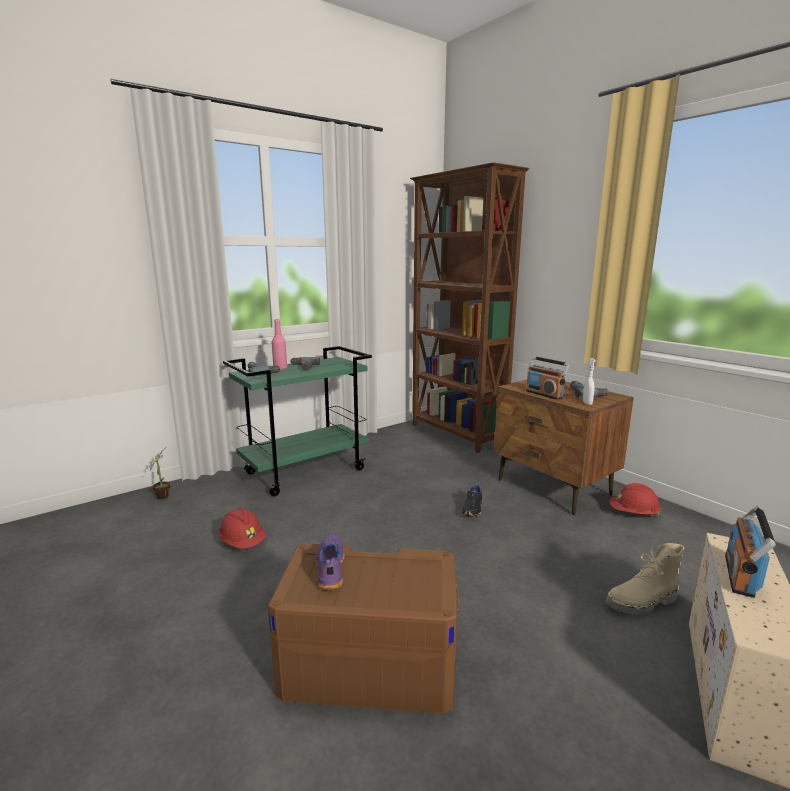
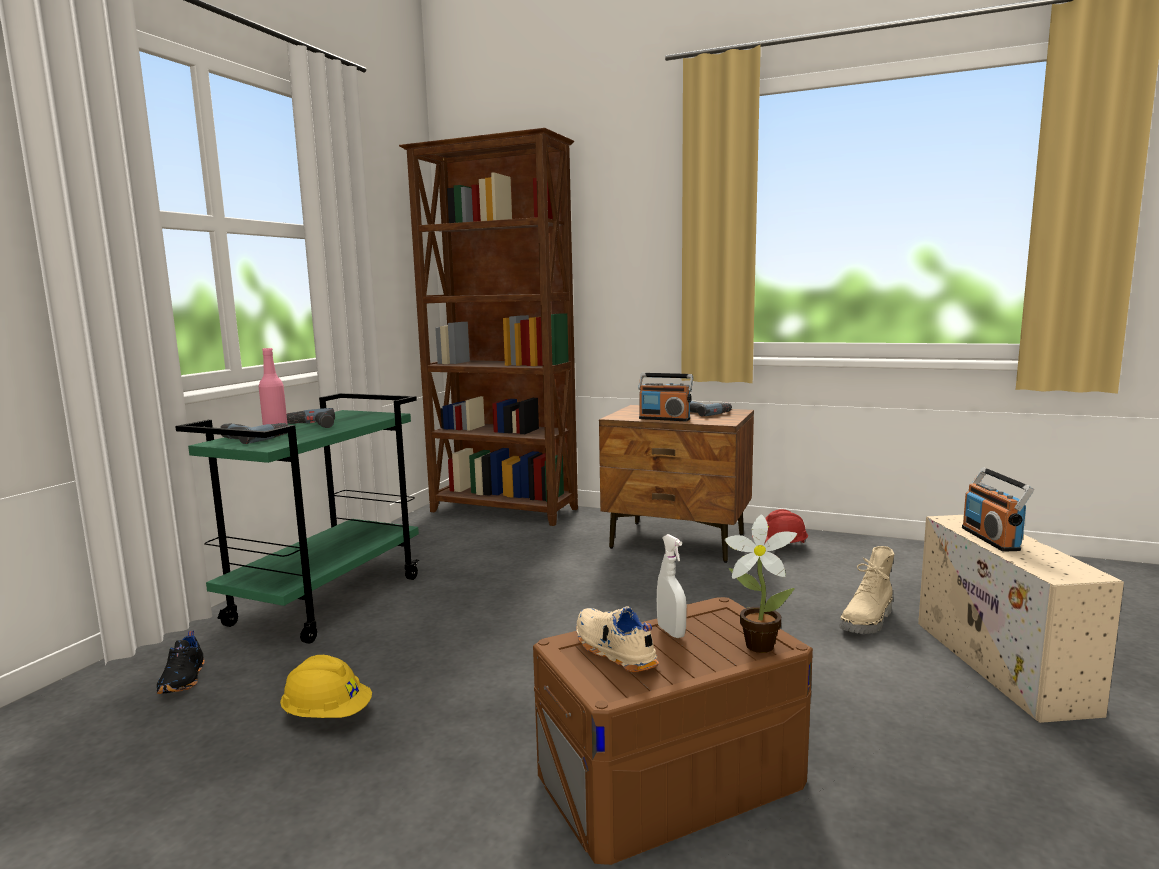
camera: 30 degrees left, 5 degrees down
(163, 495) = (82, 698): potted plant -> potted plant (755, 644)
(243, 543) = (327, 715): red hard hat -> yellow hard hat
(329, 567) = (613, 651): purple shoe -> beige shoe
(473, 509) = (614, 585): black shoe -> black shoe (184, 680)
(587, 403) = (721, 420): white spray bottle -> white spray bottle (671, 632)

